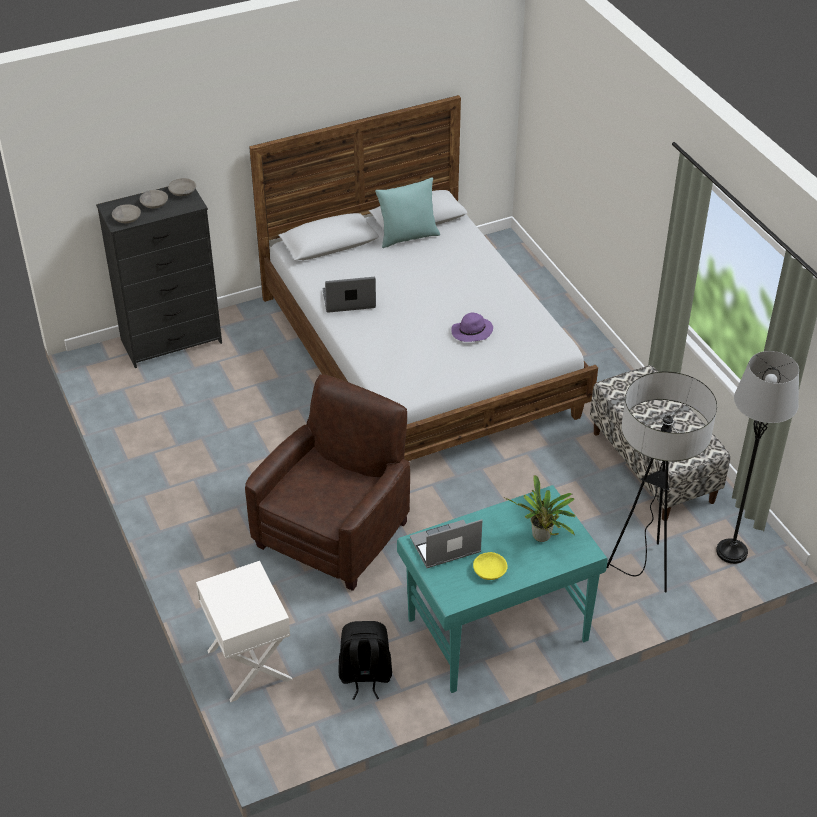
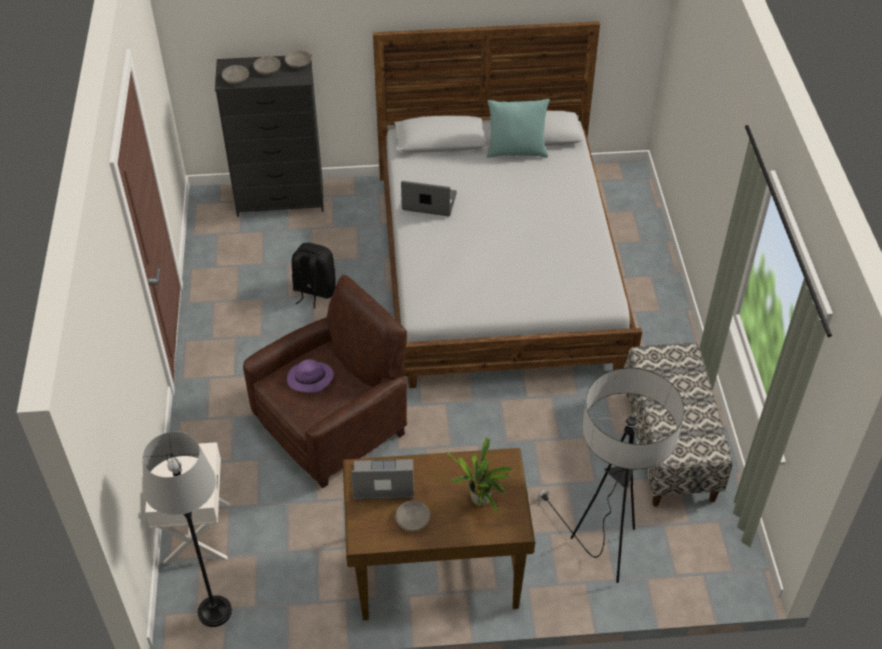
camera: 20 degrees right, 5 degrees up
(365, 676) = (292, 577): black backpack -> black backpack (314, 291)
(471, 332) = (528, 264): purple hat -> purple hat (309, 379)
(490, 570) = (413, 519): yellow bowl -> grey bowl
(496, 629) = (435, 568): turquoise desk -> brown desk
(731, 552) = (707, 559): grey floor lamp -> grey floor lamp (214, 612)

